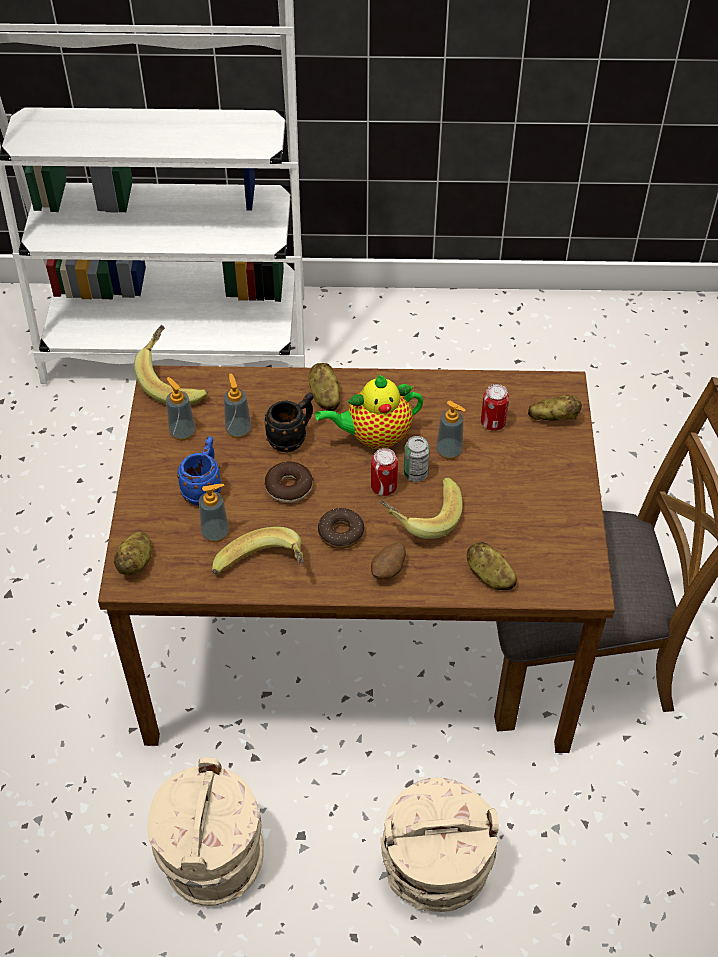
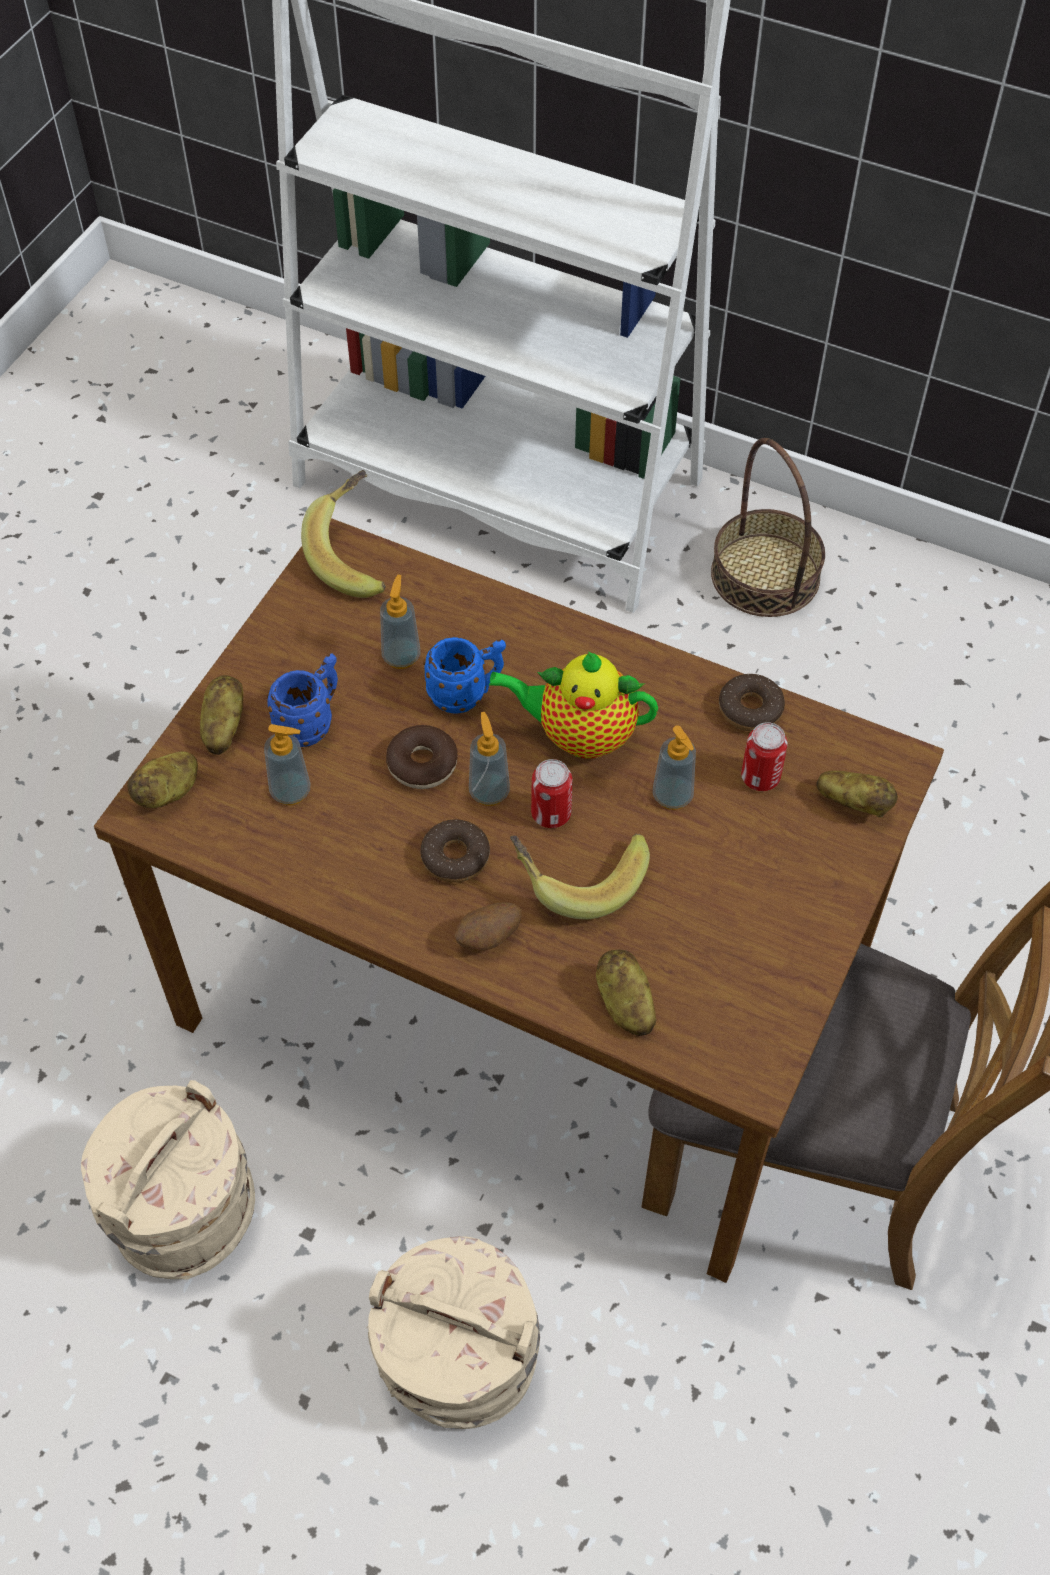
camera: 25 degrees right, 5 degrees up
(182, 432) = (326, 632): soap dispenser -> soap dispenser (489, 791)
(263, 571) = (323, 870): banana -> none
(292, 438) = (466, 694): black mug -> blue mug
(324, 396) = (543, 650): potato -> potato (223, 727)
(373, 338) = (765, 575): none -> basket
(415, 474) = (606, 811): can -> none
(465, 387) = (750, 709): none -> donut

